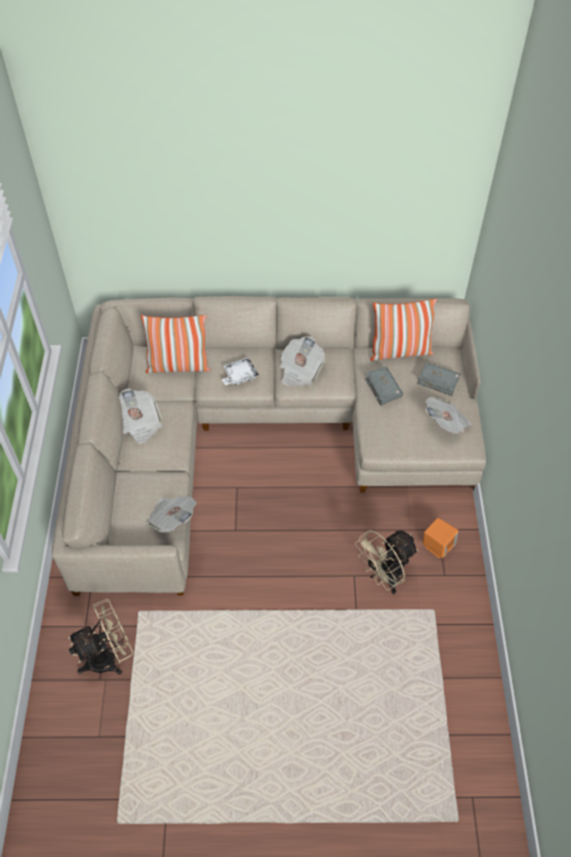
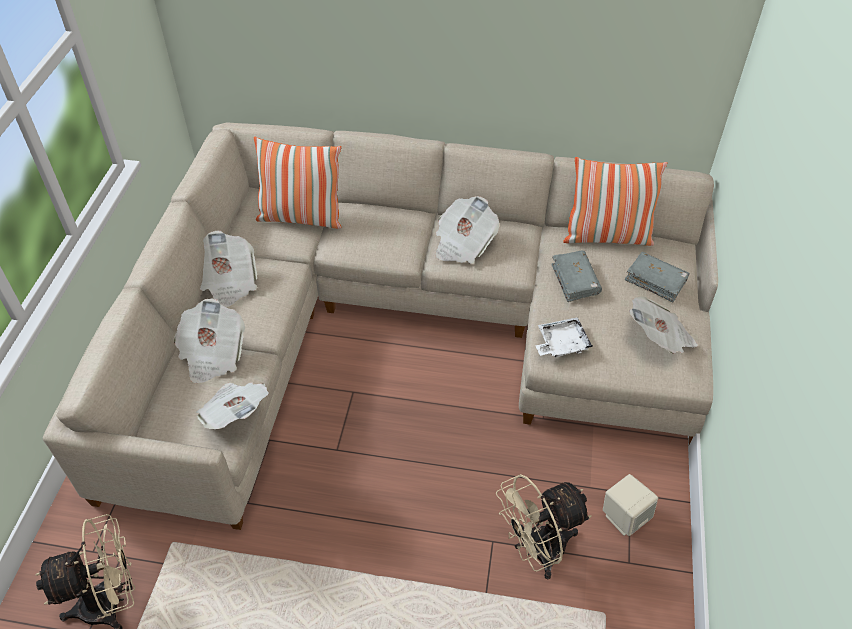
camera: 10 degrees right, 5 degrees down
(144, 479) = (212, 354): none -> newspaper
(239, 375) = (379, 239): white tray -> white tray (561, 344)
(437, 545) = (624, 517): orange speaker -> beige speaker

